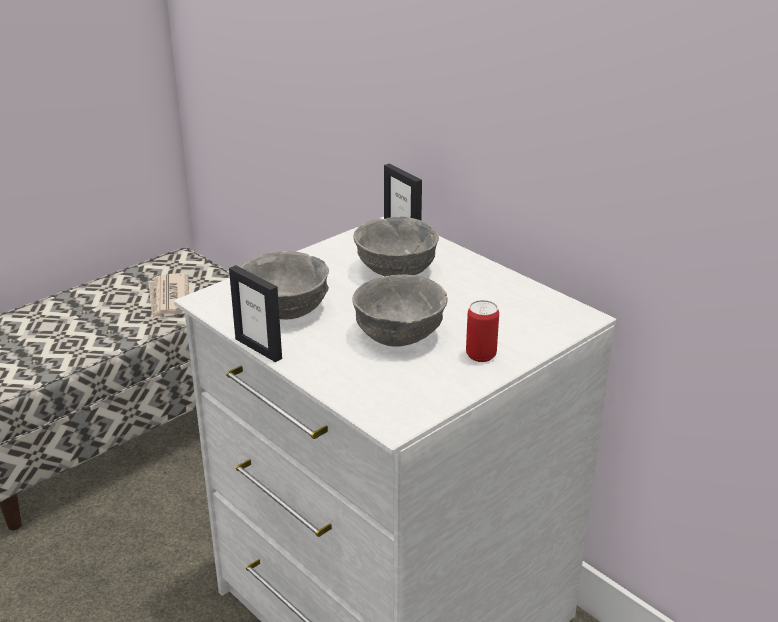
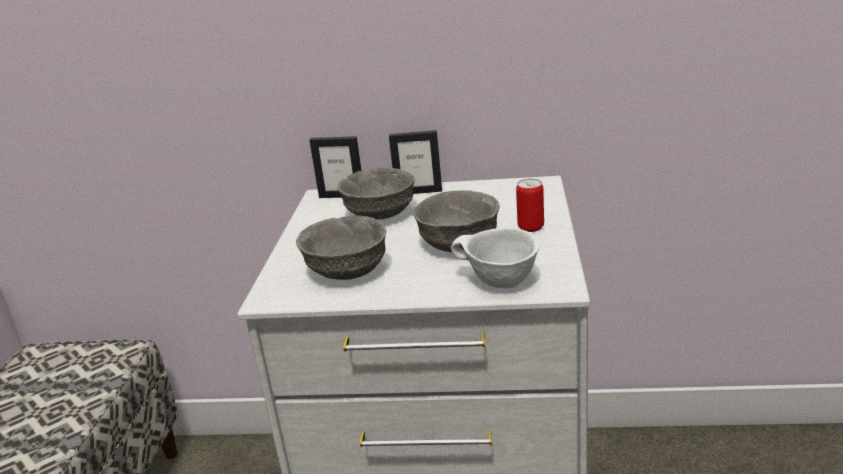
camera: 40 degrees left, 5 degrees down
(169, 299) = (67, 387): newspaper -> none
(259, 348) = (377, 302): picture frame -> picture frame (419, 192)
(362, 389) = (500, 282): none -> white bowl

